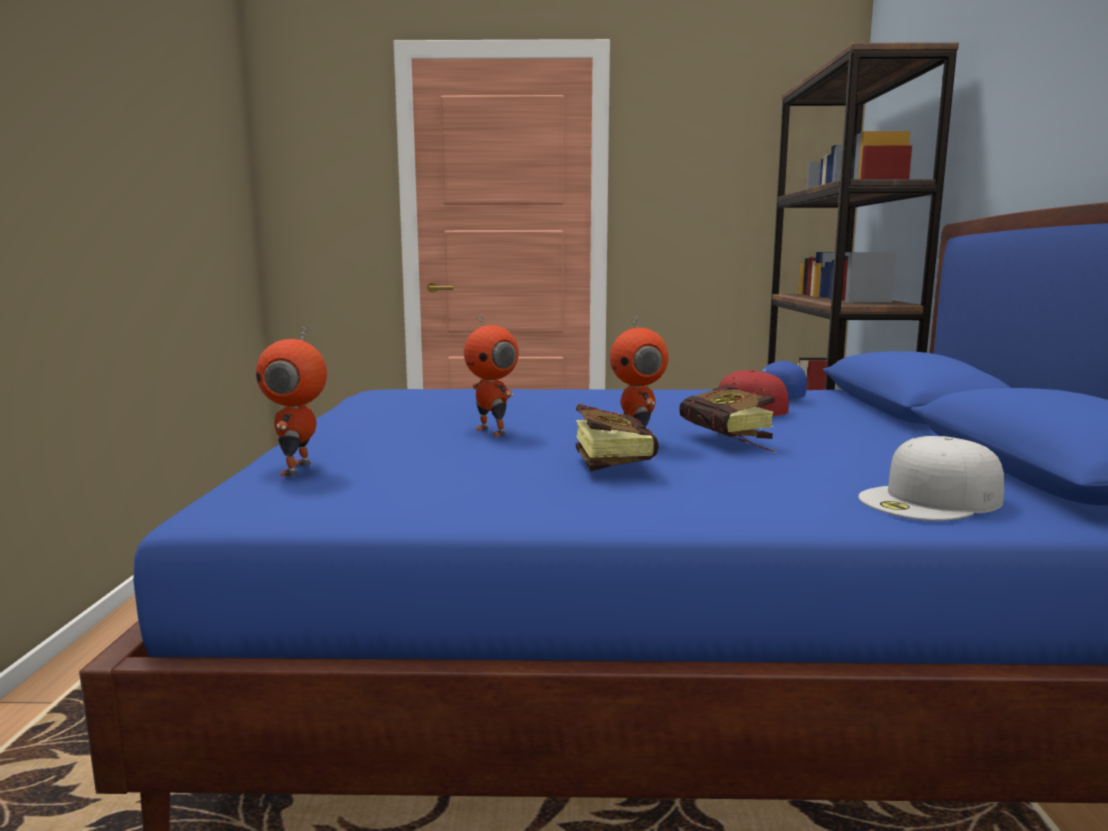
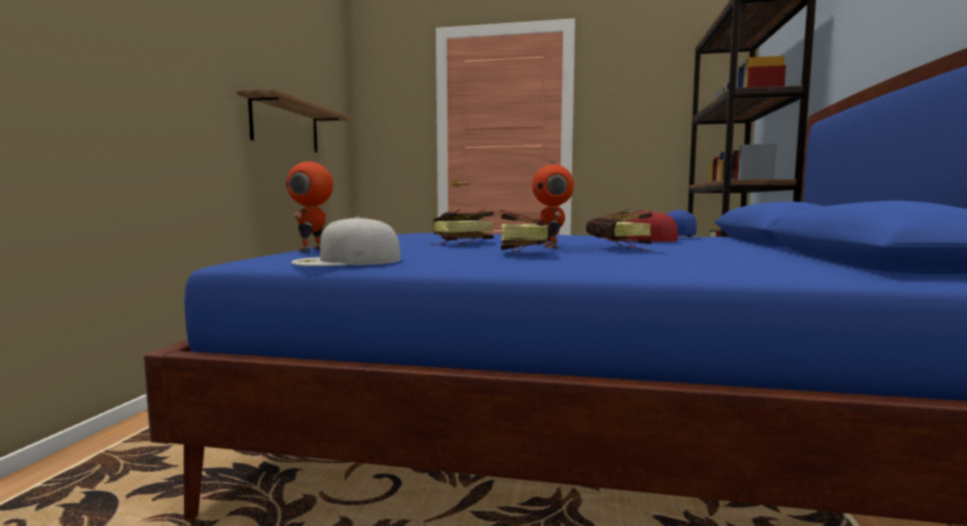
camera: 10 degrees right, 5 degrees down
(166, 211) = (286, 126): none -> shelf
(493, 431) = (457, 243): toy robot -> book
(931, 500) = (758, 268): white cap -> white cap (346, 261)

